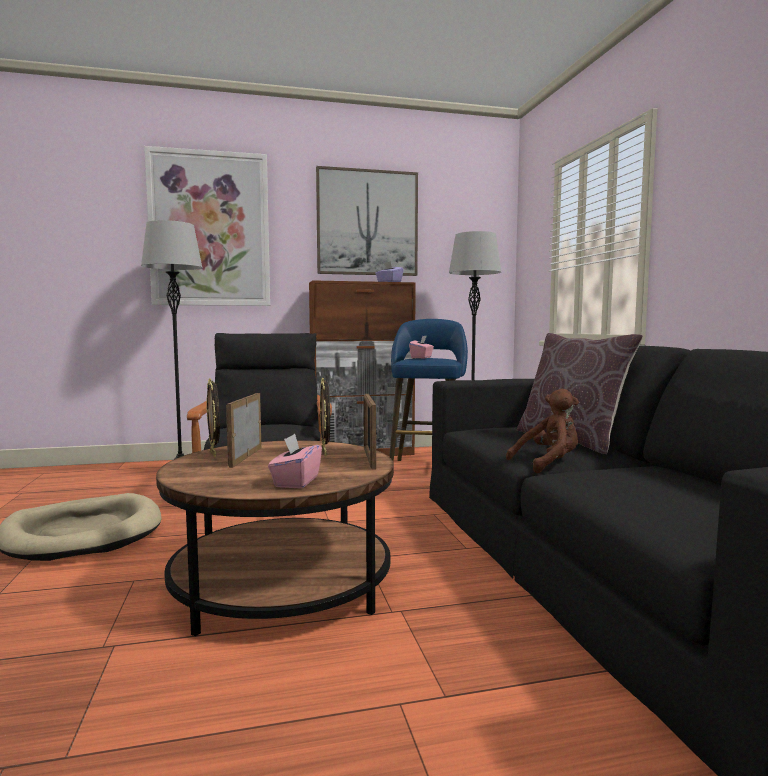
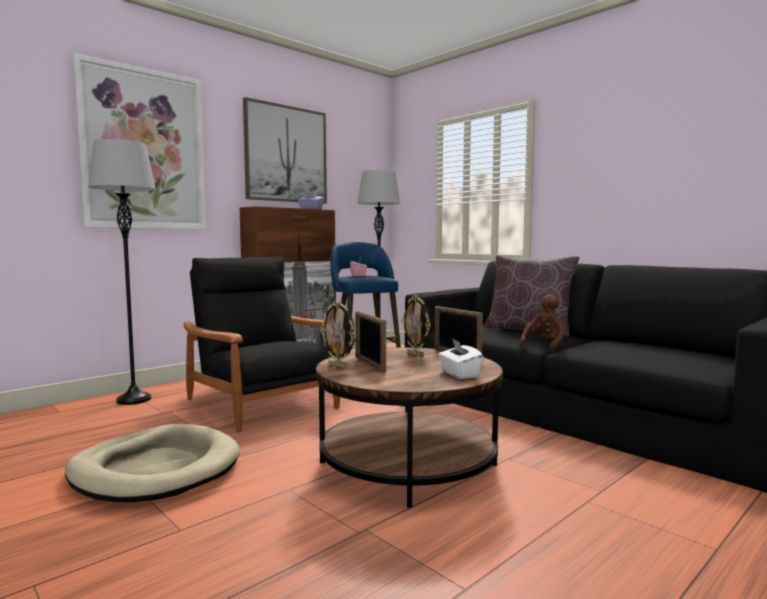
camera: 30 degrees left, 0 degrees up
(296, 481) = (459, 374): pink tissue box -> white tissue box

